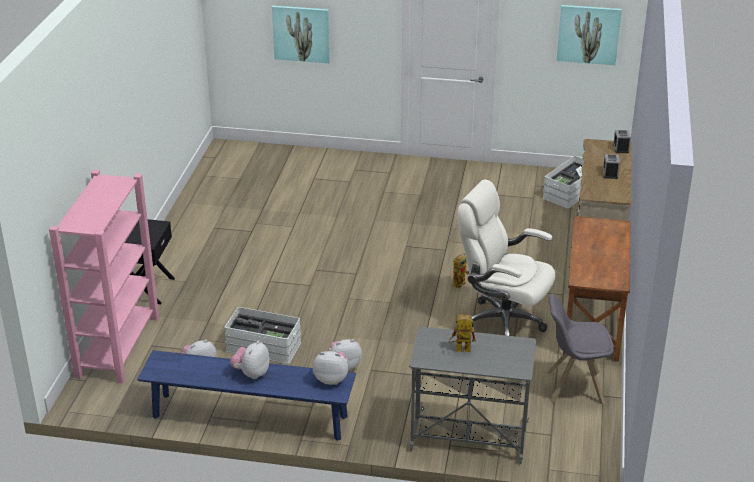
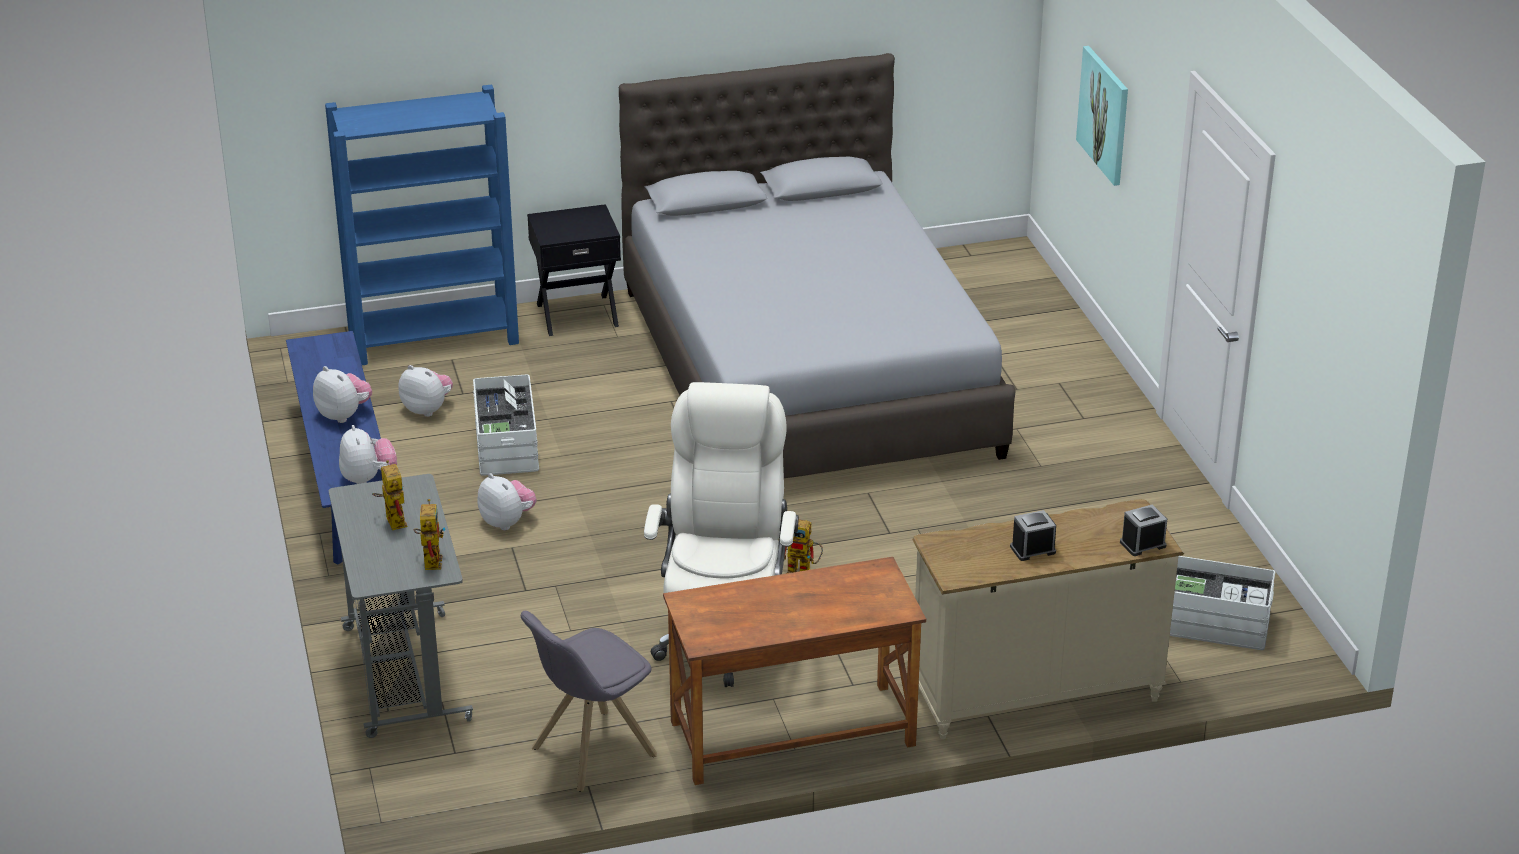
camera: 65 degrees right, 0 degrees up
(118, 346) = (433, 336): pink bookcase -> blue bookcase
(251, 373) = (344, 415): plush toy -> plush toy turned 45 degrees clockwise
(279, 232) = (808, 371): none -> grey bed
(508, 344) = (431, 559): none -> toy robot
(574, 387) = (592, 751): grey chair -> grey chair turned 105 degrees counterclockwise
(588, 34) = (1342, 343): picture -> none

